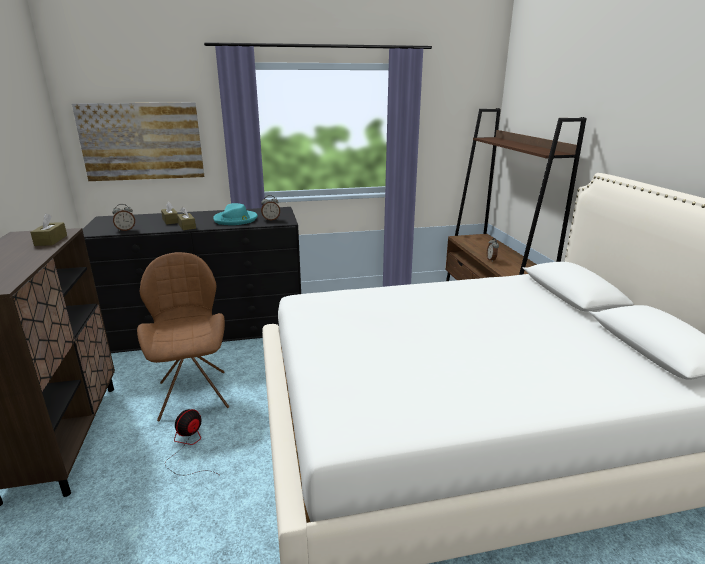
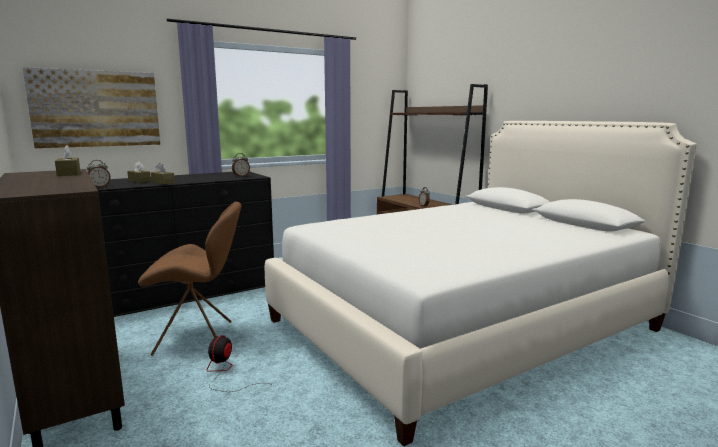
camera: 20 degrees left, 10 degrees down
(193, 393) = (198, 337): brown chair -> brown chair turned 120 degrees clockwise
(235, 220) = (206, 178): turquoise hat -> none

